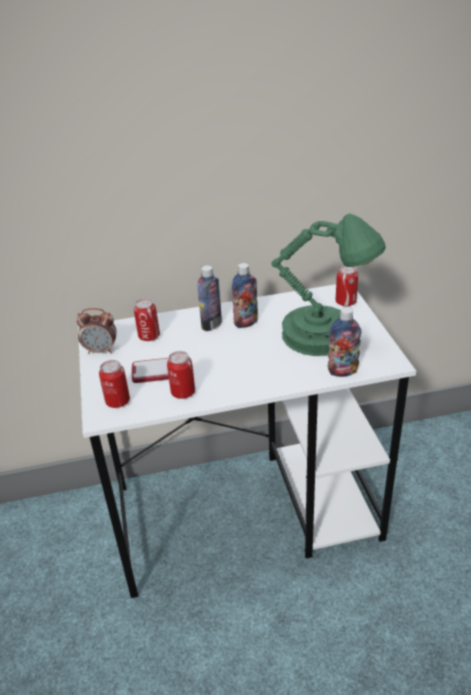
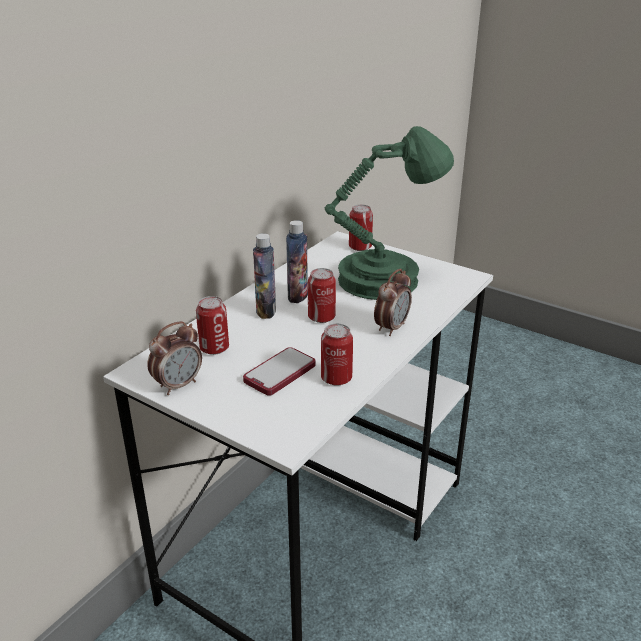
camera: 45 degrees left, 5 degrees down
(117, 401) = (281, 420): can -> can (321, 317)
(269, 375) = (391, 328): none -> alarm clock
(342, 371) = (443, 298): bottle -> none

